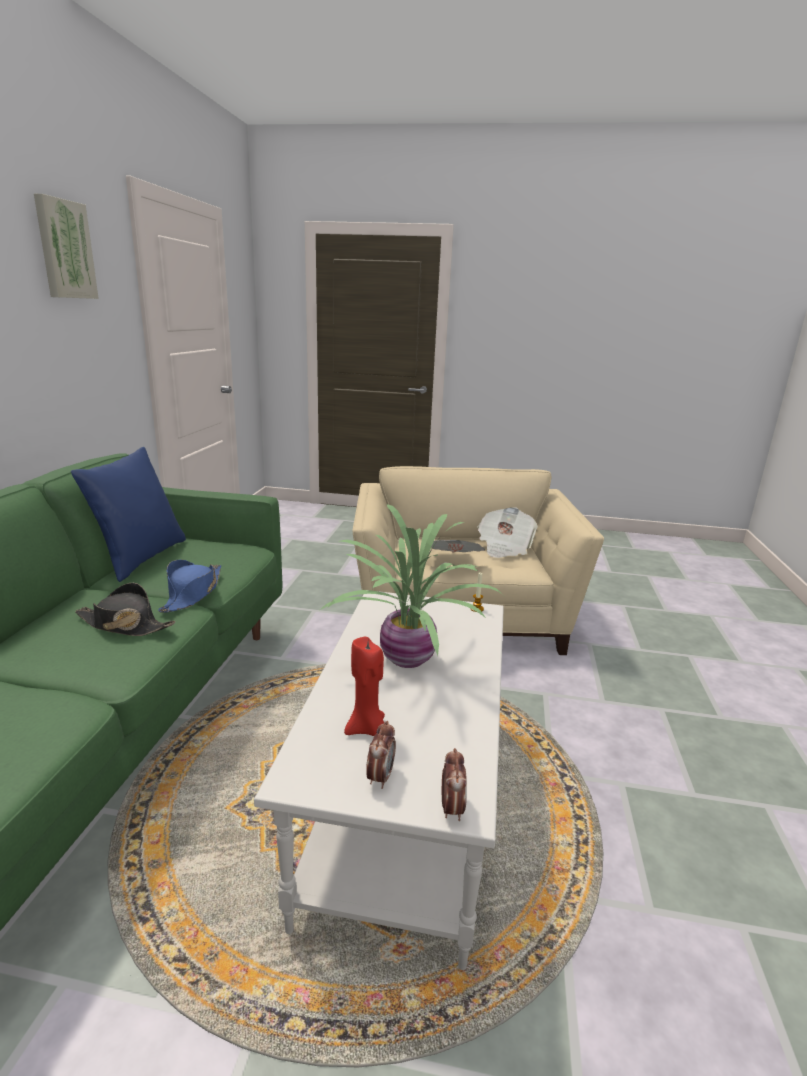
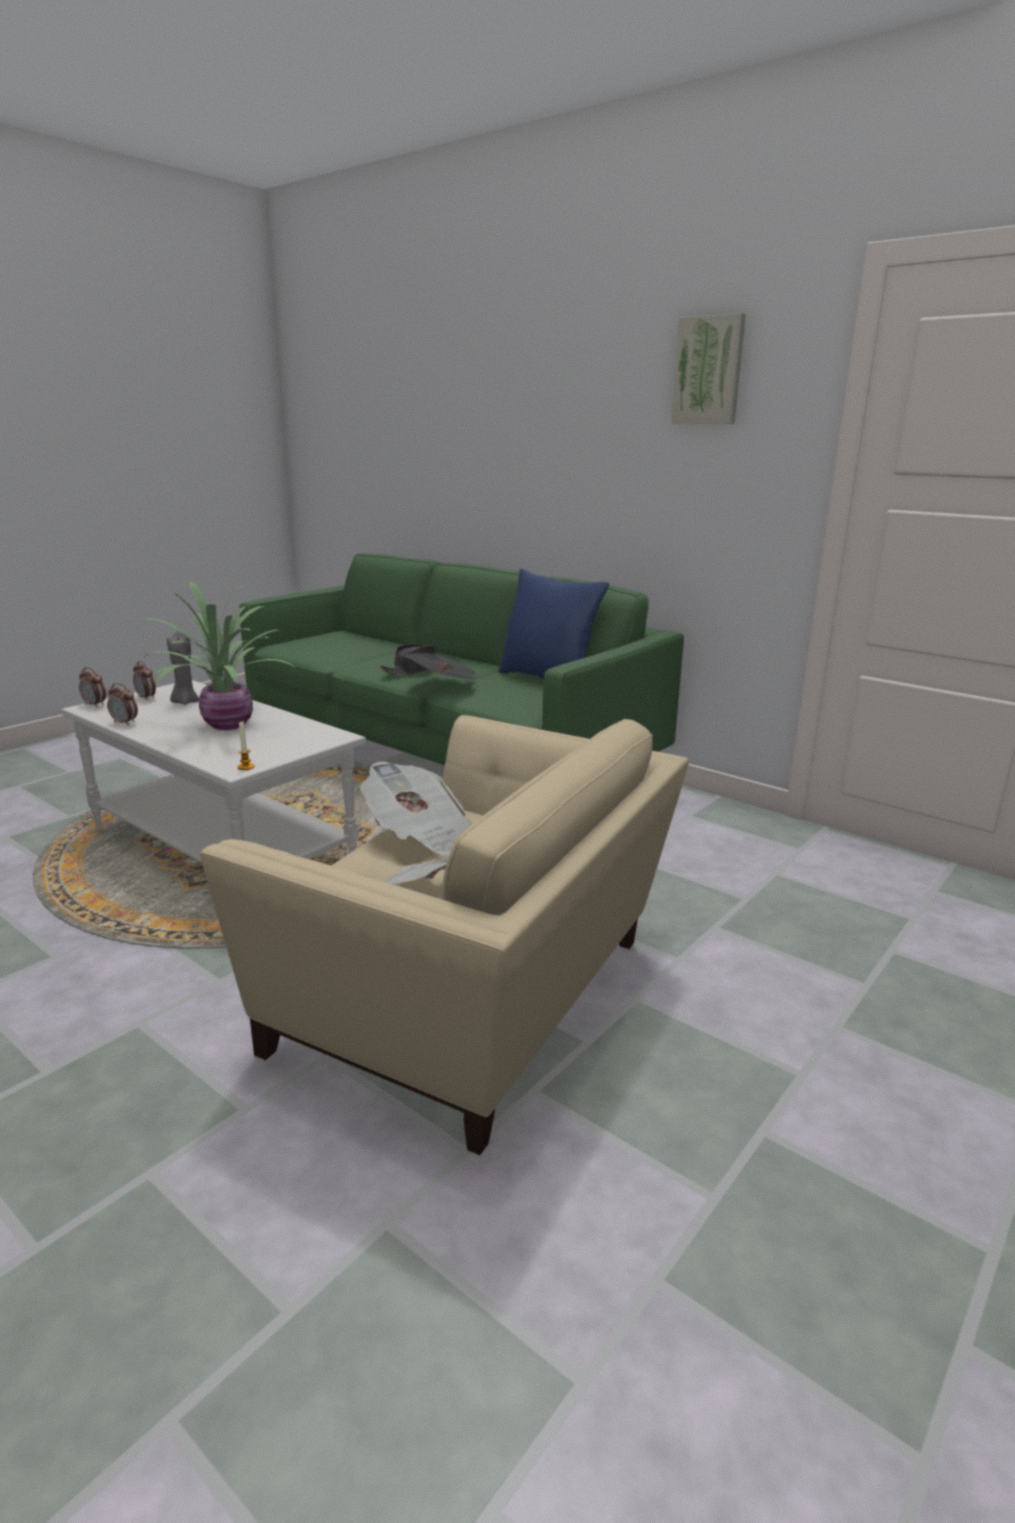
camera: 120 degrees right, 0 degrees up
(192, 594) = (445, 686): blue hat -> newspaper
(367, 729) = (185, 702): red candle -> grey candle
(473, 728) = (125, 723): none -> alarm clock

